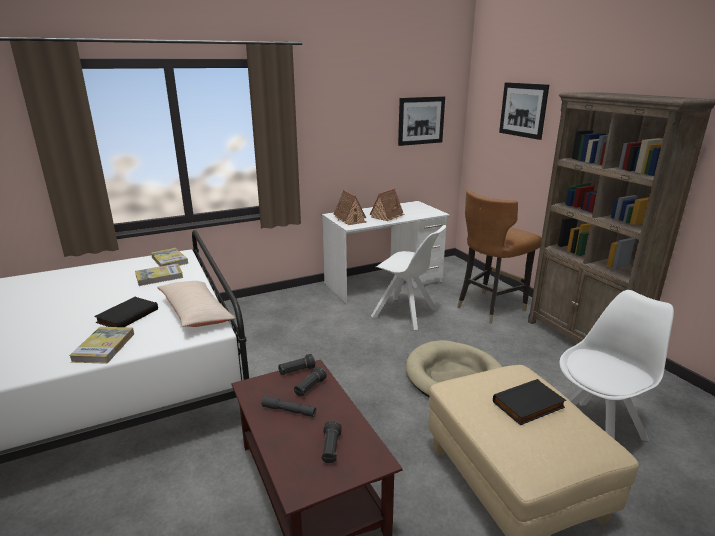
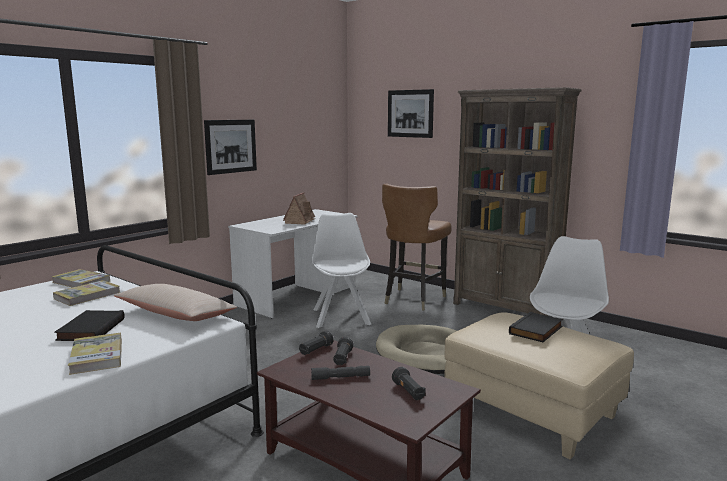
camera: 25 degrees left, 10 degrees down
(350, 219) = (265, 226): toy house -> none
(406, 314) = (341, 316): white chair -> white chair turned 105 degrees counterclockwise
(421, 120) = (311, 128): picture -> picture (231, 146)

